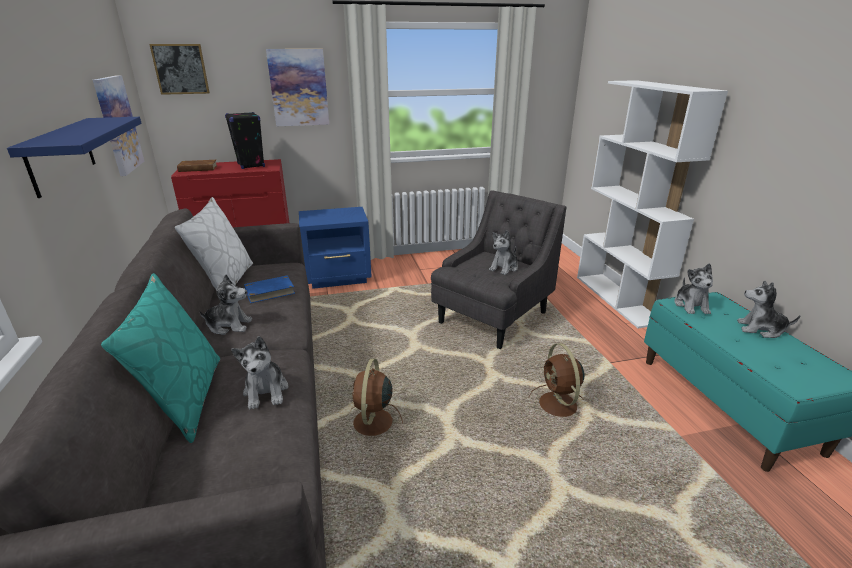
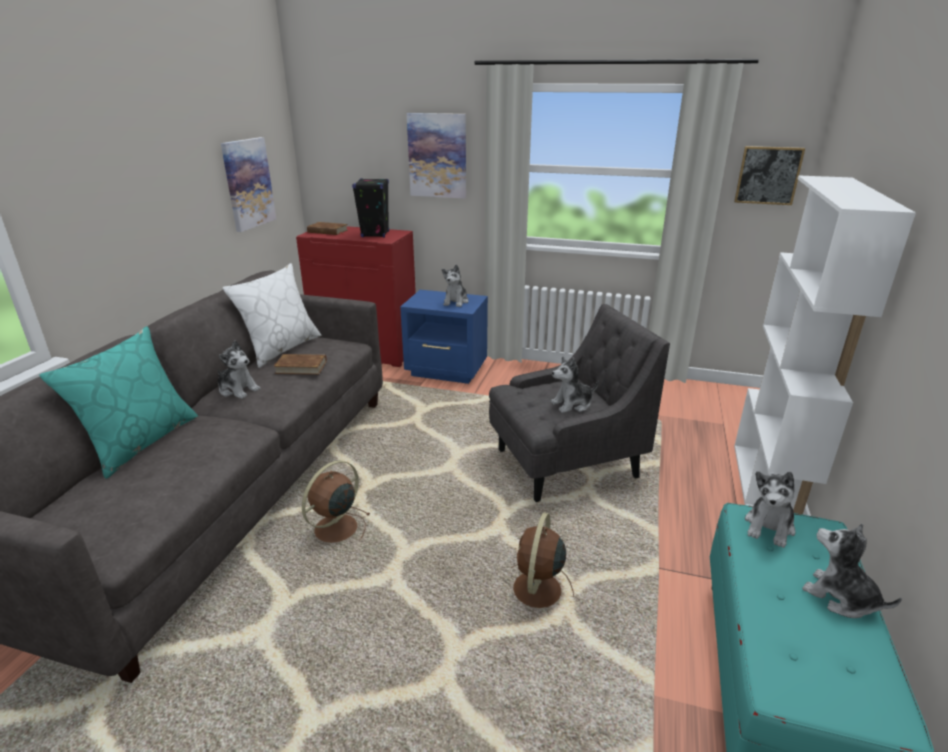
camera: 30 degrees right, 0 degrees up
(61, 155) = (153, 211): blue shelf -> none
(180, 69) = (330, 131): picture -> picture (768, 175)
(266, 391) = (194, 456): plush toy -> plush toy (456, 302)
(269, 292) = (301, 367): blue book -> brown book

